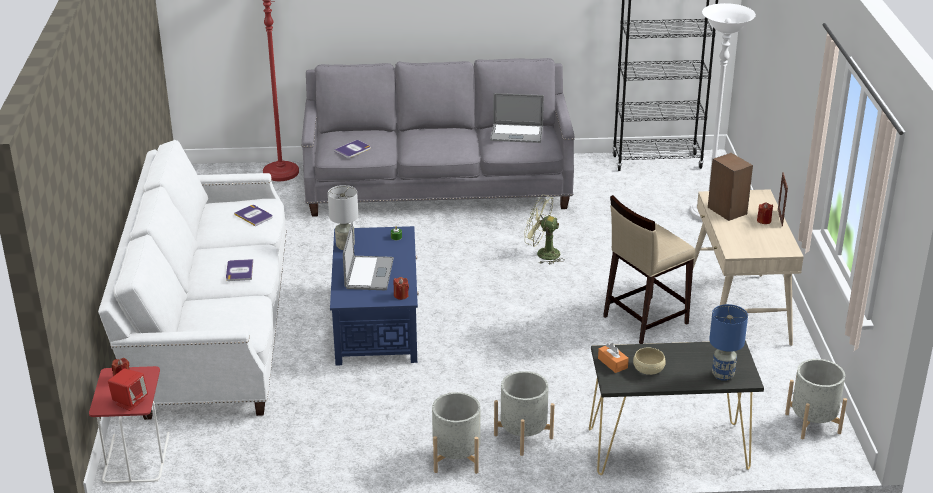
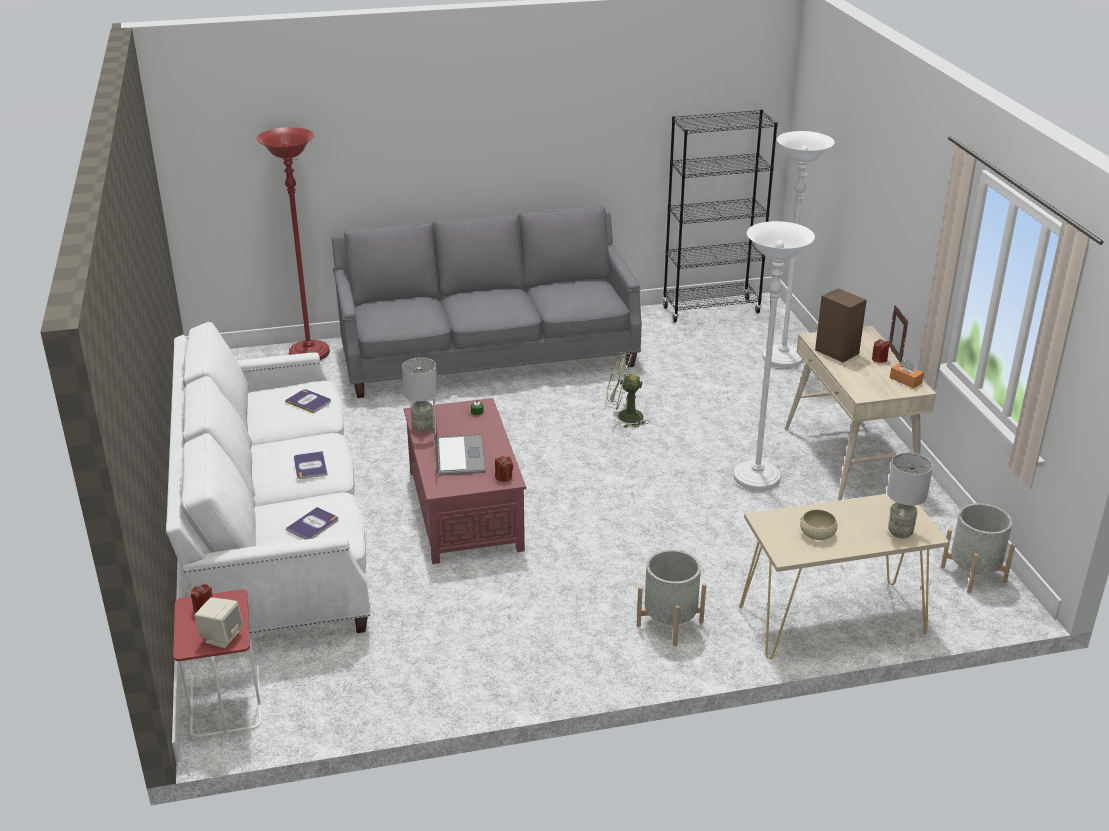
camera: 10 degrees left, 0 degrees up
(130, 402) = (221, 637): red speaker -> beige speaker
(353, 149) = (399, 319): book -> book (313, 525)
(377, 321) = (465, 509): blue coffee table -> red coffee table
(456, 458) = (603, 658): grey planter -> none
(516, 134) = (573, 289): laptop -> none
(612, 363) = (776, 531): orange tissue box -> orange tissue box (905, 380)
(644, 319) = (756, 478): beige stool -> white floor lamp
(667, 449) = (831, 620): black console table -> beige console table
(723, 375) = (900, 532): blue table lamp -> grey table lamp

